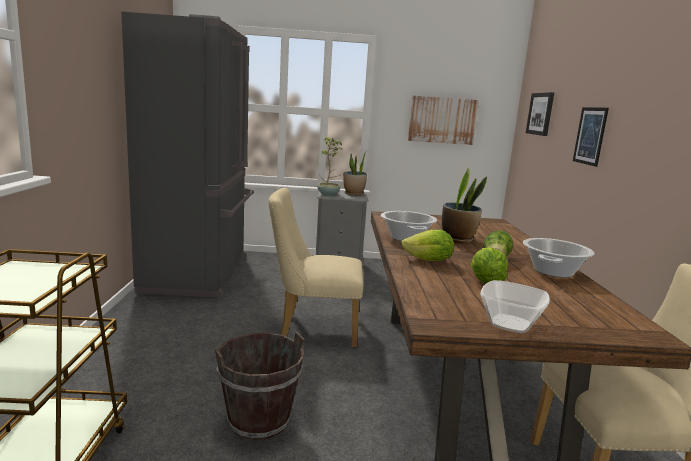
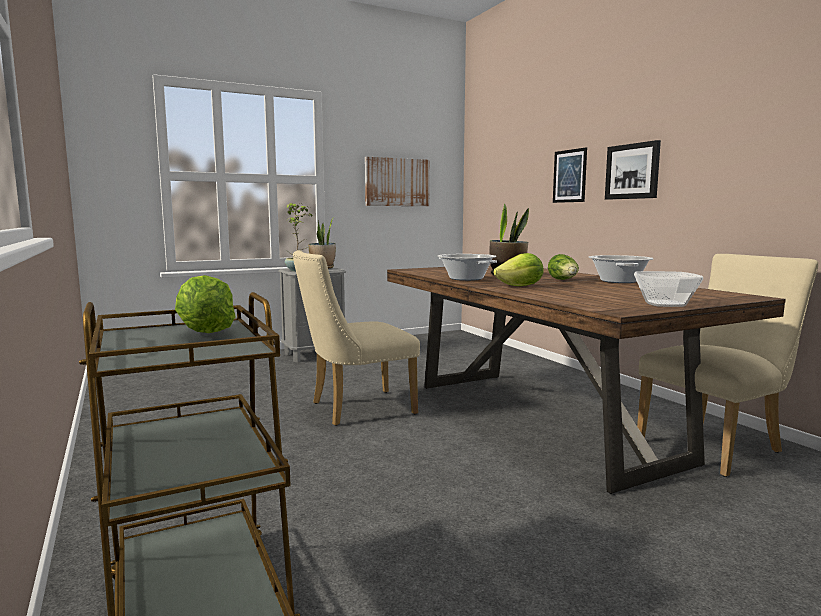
camera: 25 degrees left, 5 degrees down
(200, 273) = (156, 388): grey fridge -> none
(259, 421) = (397, 492): brown bucket -> none
(485, 282) = (591, 290): lettuce -> lettuce (205, 332)
(540, 114) = (499, 167): picture -> picture (632, 171)

